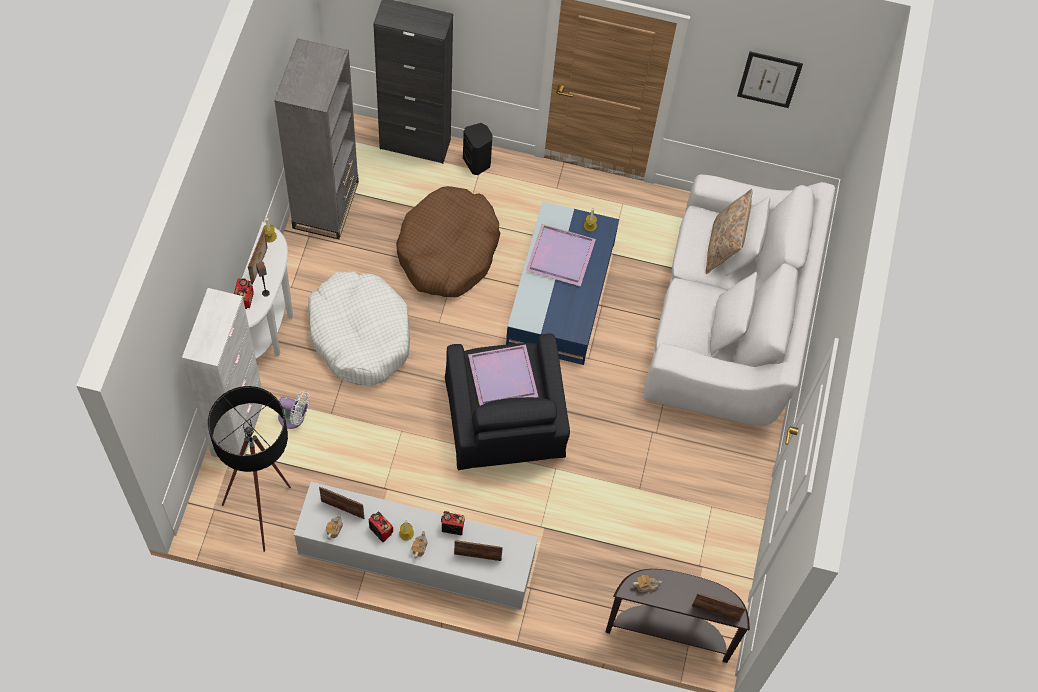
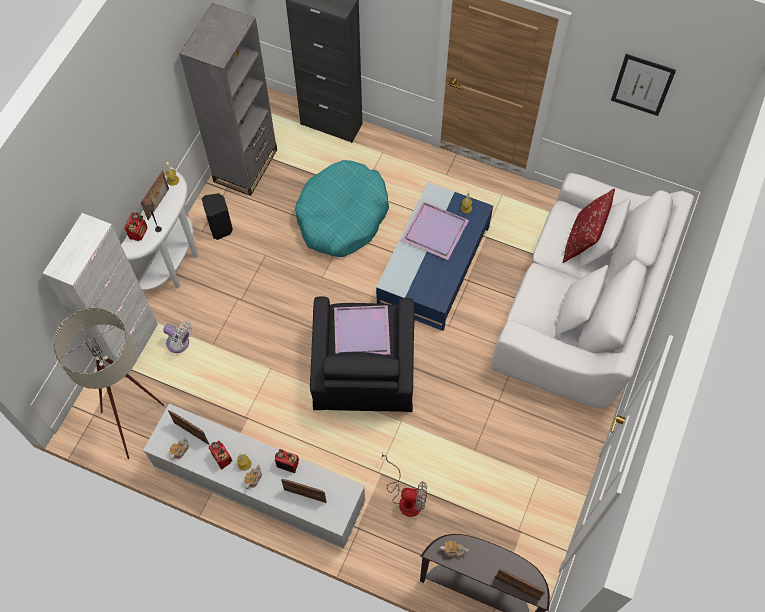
camera: 15 degrees right, 0 degrees up
(266, 508) = (138, 421): black floor lamp -> beige floor lamp
(360, 334) = (252, 279): white dog bed -> none
(448, 250) = (342, 216): brown dog bed -> turquoise dog bed
(477, 162) = (382, 145): black speaker -> black speaker (221, 228)
(575, 548) = (406, 497): none -> fan
(723, 247) = (583, 241): beige pillow -> red pillow

